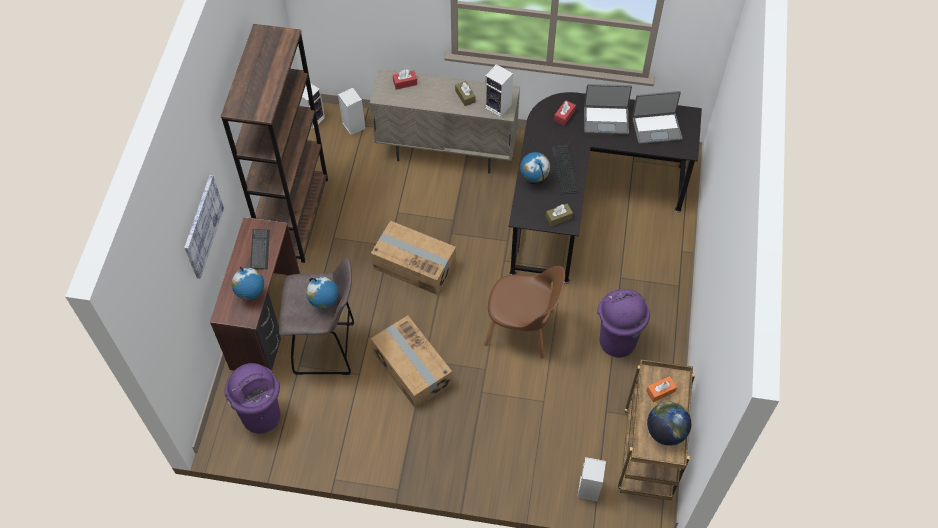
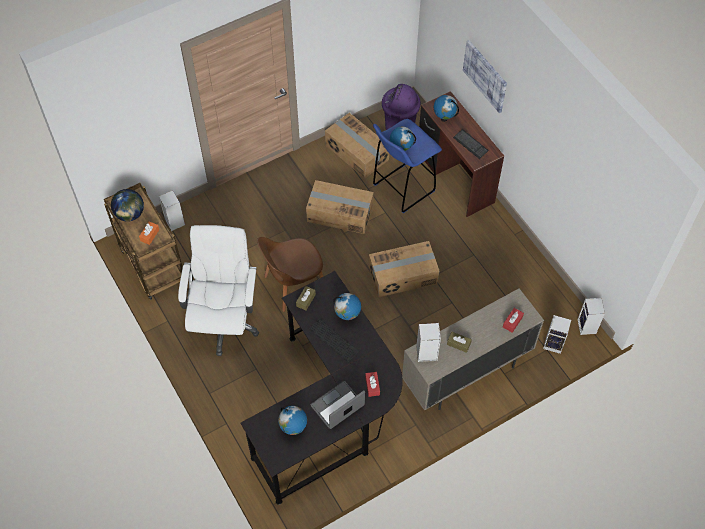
camera: 140 degrees right, 0 degrees up
(296, 217) = (513, 250): brown bookcase -> none
(327, 348) = (402, 189): grey stool -> blue stool
(329, 425) = (356, 153): none -> cardboard box
(616, 341) = (224, 321): purple trash can -> white office chair
(656, 128) = (293, 428): laptop -> globe

